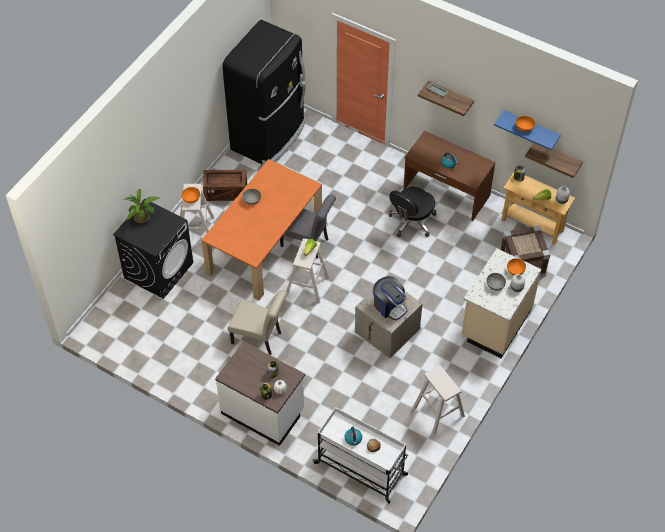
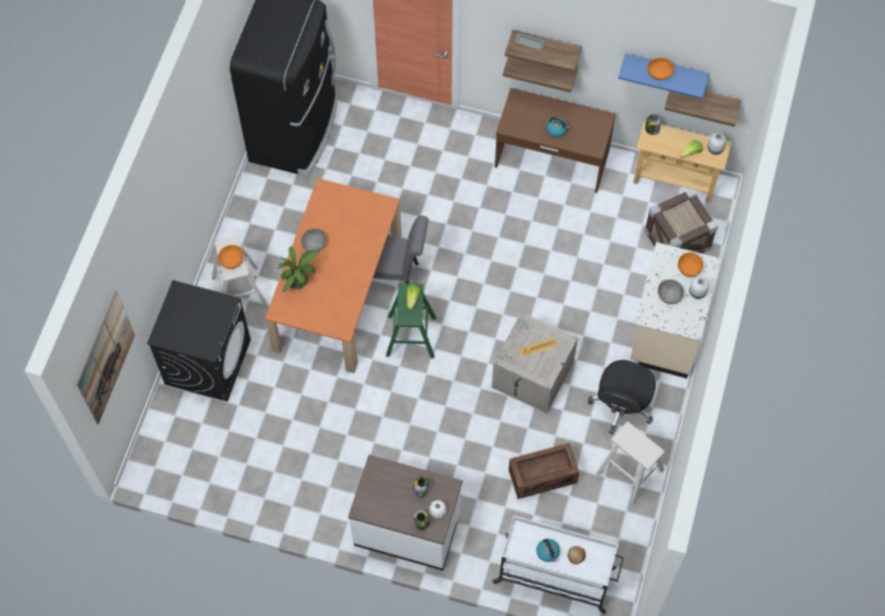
camera: 15 degrees left, 10 degrees up
(74, 223) = (105, 358): none -> picture
(143, 217) = (180, 309): potted plant -> potted plant (300, 280)
(226, 192) = (262, 226): crate -> crate (542, 476)
(259, 338) = (371, 427): beige chair -> none
(307, 285) = (411, 336): beige stool -> green stool
(389, 306) = (537, 351): coffee machine -> none
(411, 222) = (519, 212): black office chair -> black office chair (621, 404)
(448, 114) = (543, 65): none -> shelf

